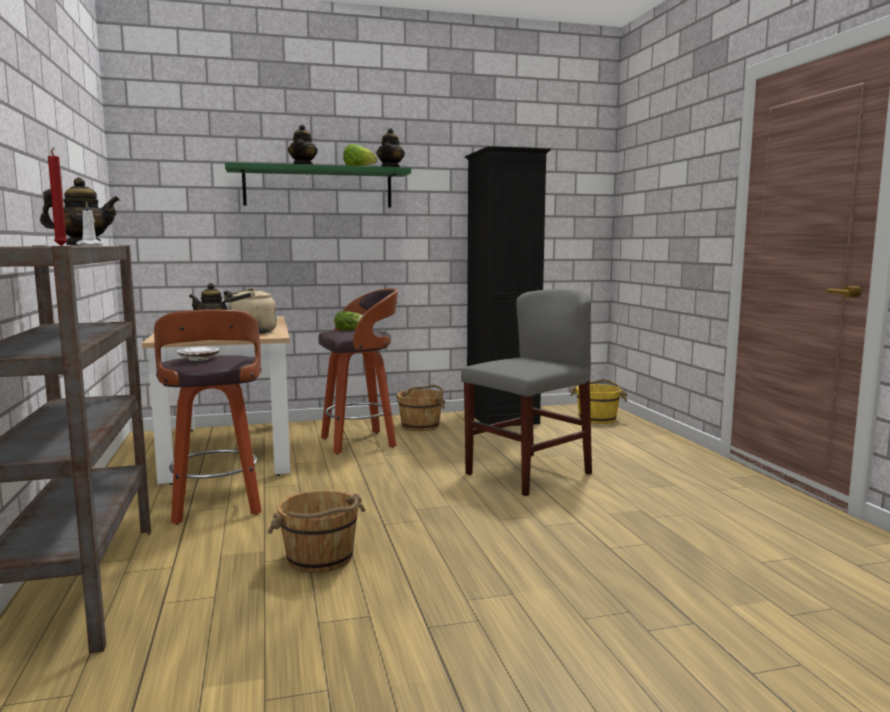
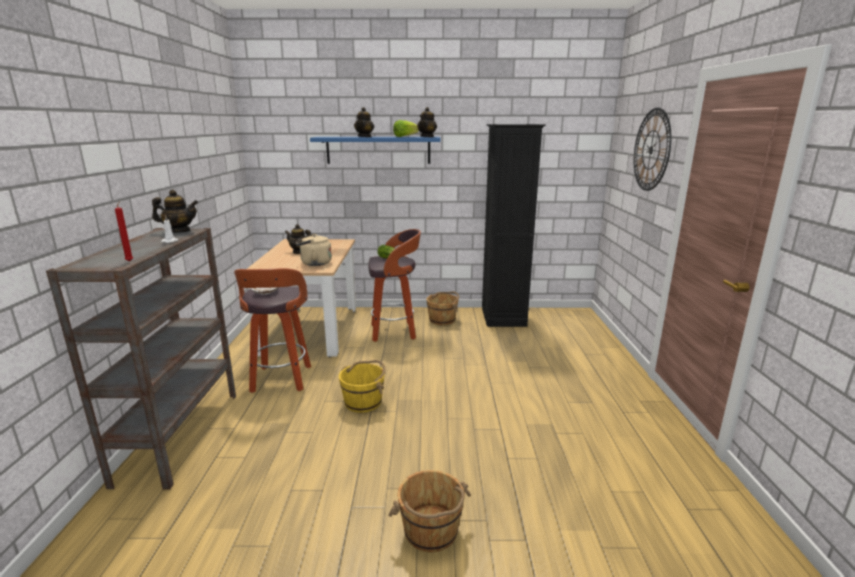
camera: 15 degrees right, 10 degrees up
(318, 187) = (378, 150): green shelf -> blue shelf
(320, 558) = (318, 435): brown bucket -> brown bucket (431, 531)
(528, 473) = (490, 376): grey chair -> none
(597, 419) = (573, 325): yellow bucket -> yellow bucket (364, 402)
(683, 175) = (651, 150): none -> wall clock

